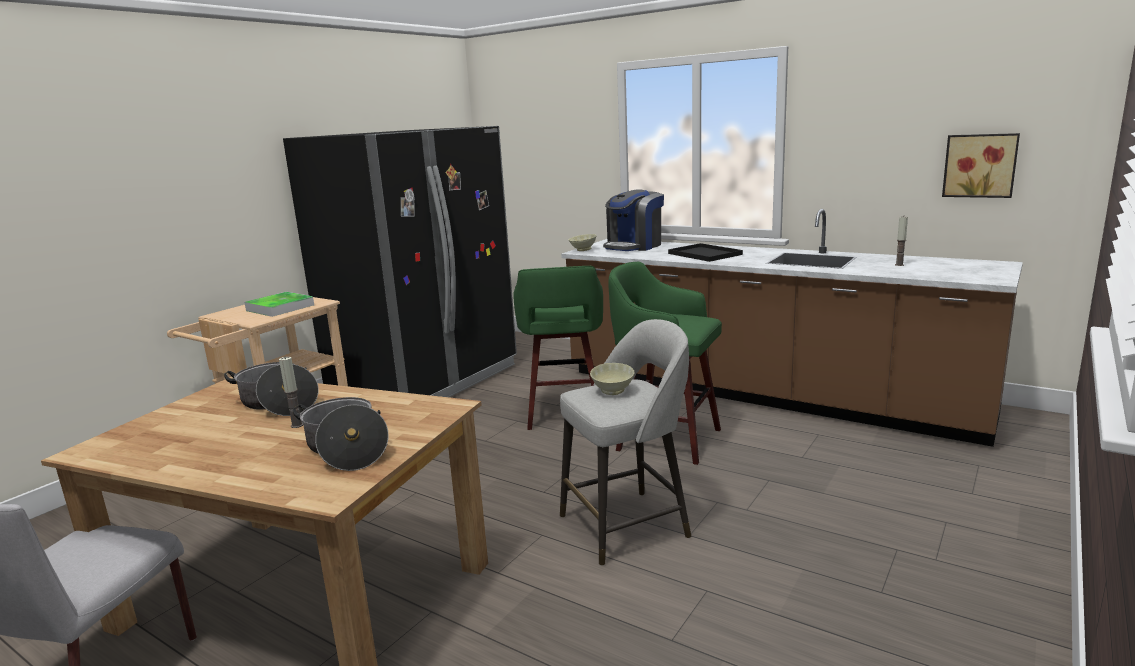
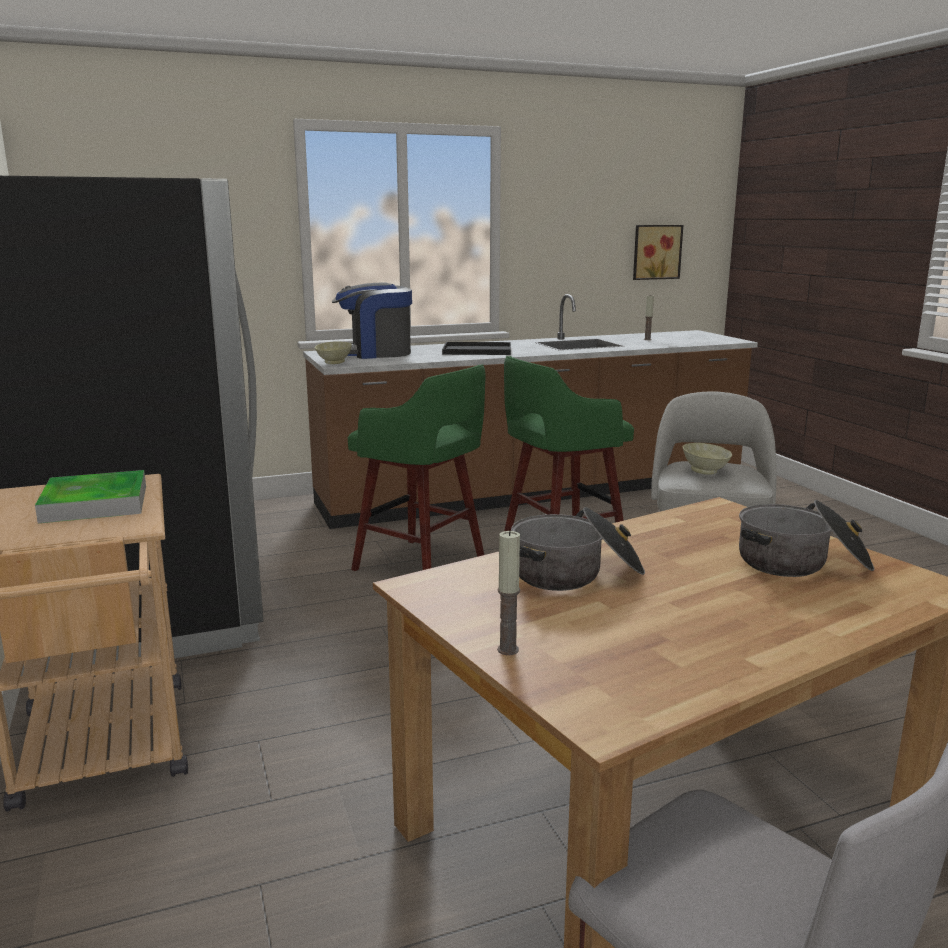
camera: 55 degrees left, 0 degrees up
(297, 425) = (685, 574): candle -> candle (508, 650)
(634, 246) = (374, 353): coffee machine -> coffee machine turned 90 degrees clockwise

